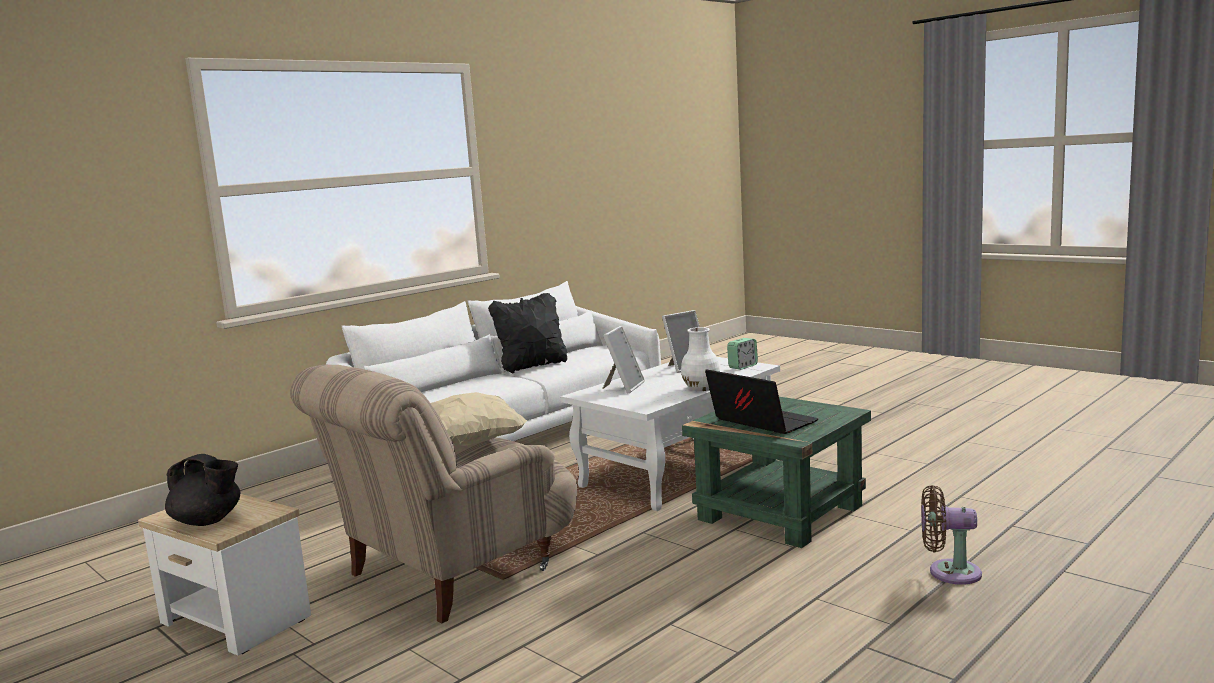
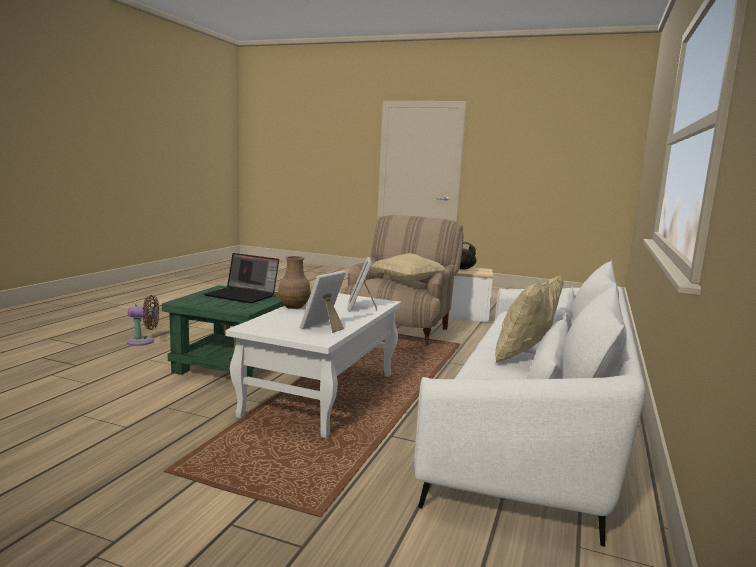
camera: 155 degrees right, 0 degrees up
(532, 366) = (525, 358): black pillow -> beige pillow
(701, 388) = (294, 306): white vase -> brown vase
(742, 366) = (264, 327): alarm clock -> none

